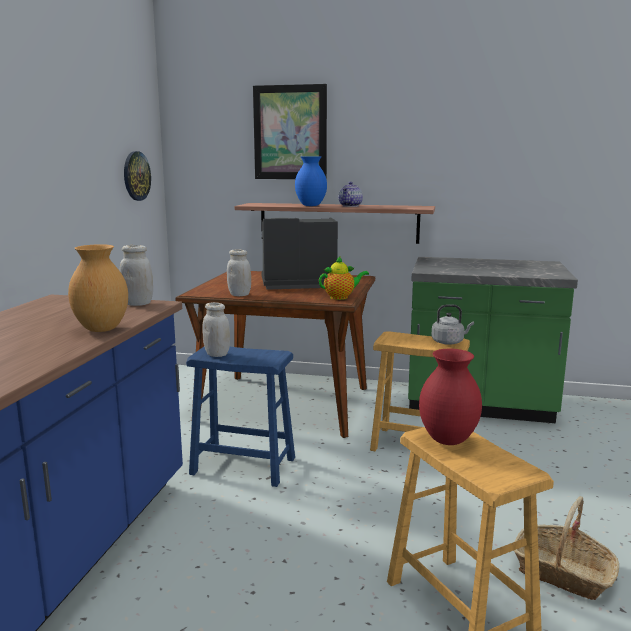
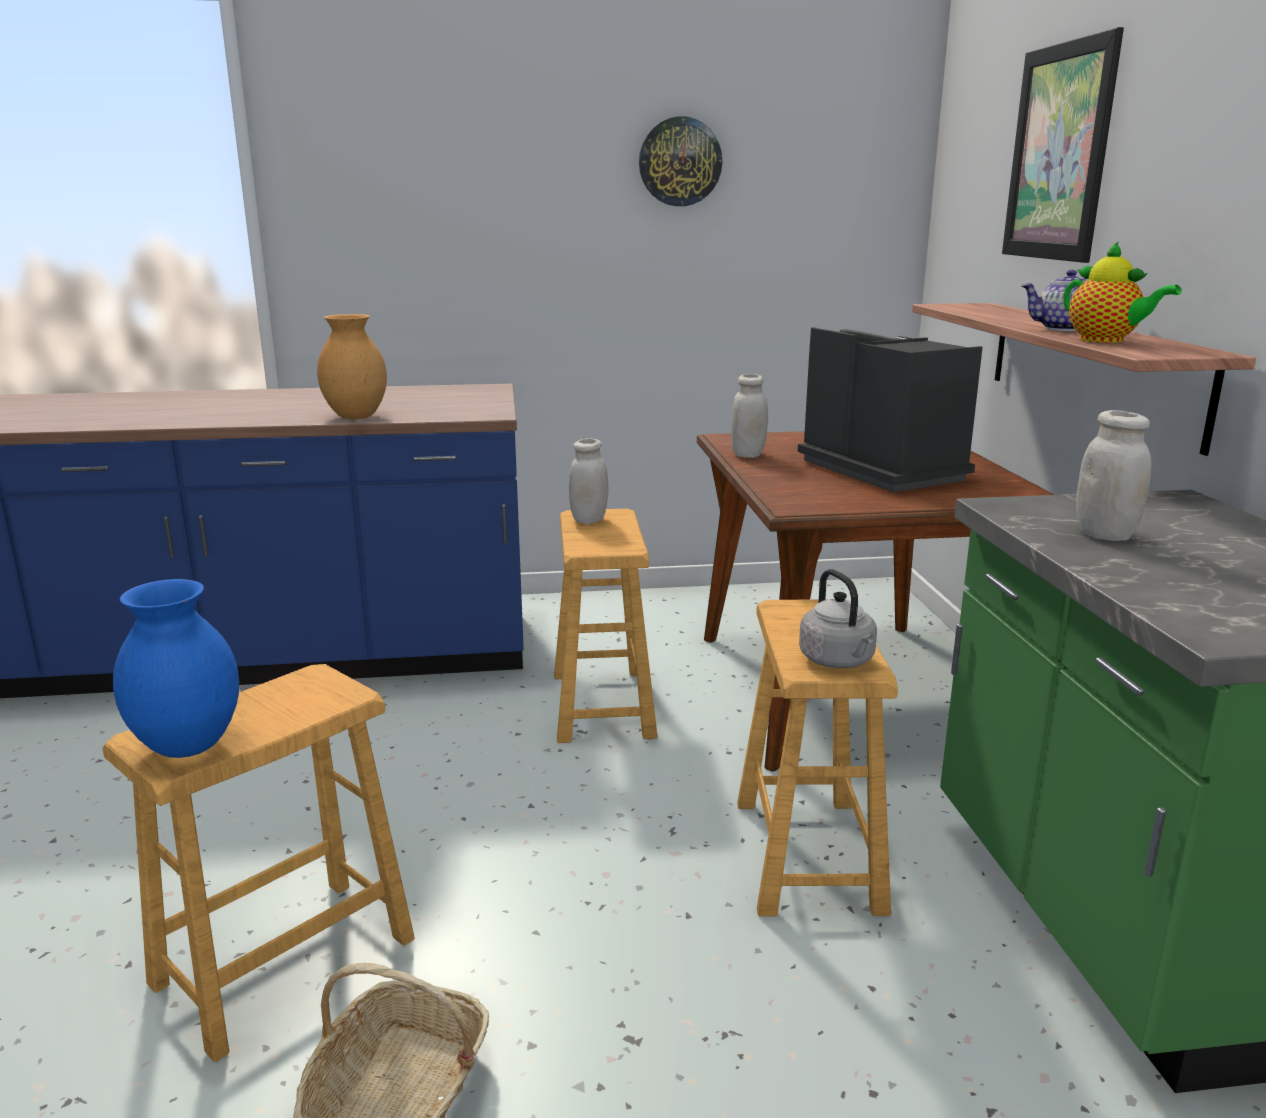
camera: 70 degrees right, 5 degrees up
(136, 176) = (826, 239): wall clock -> wall clock (680, 162)
(138, 303) = (485, 409): white jar -> white jar (1104, 535)
(243, 466) = (602, 705): blue stool -> brown stool
(310, 205) = (1008, 318): blue vase -> blue vase (190, 746)
(341, 297) = (820, 504): teapot -> teapot (1106, 341)
(448, 440) = (292, 695): red vase -> none

